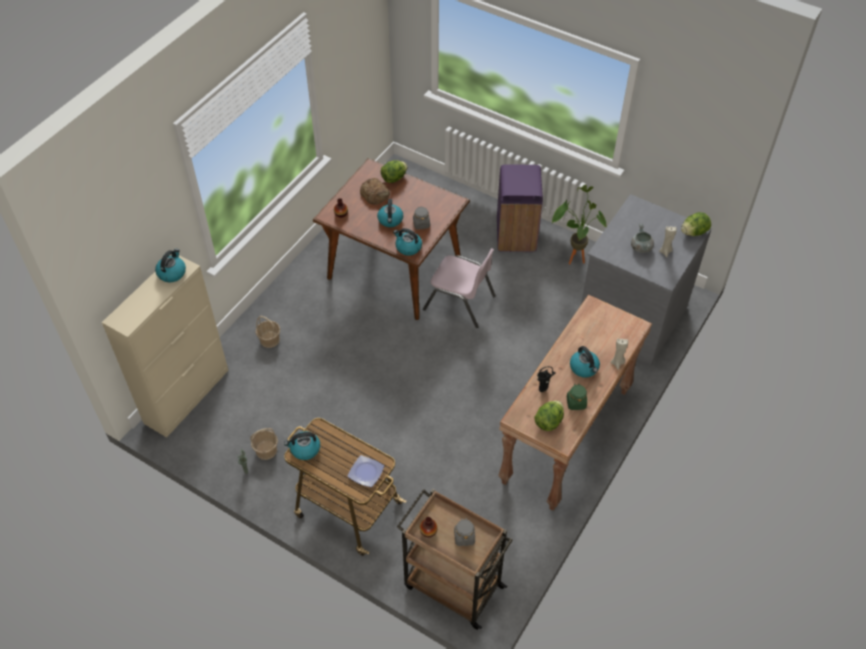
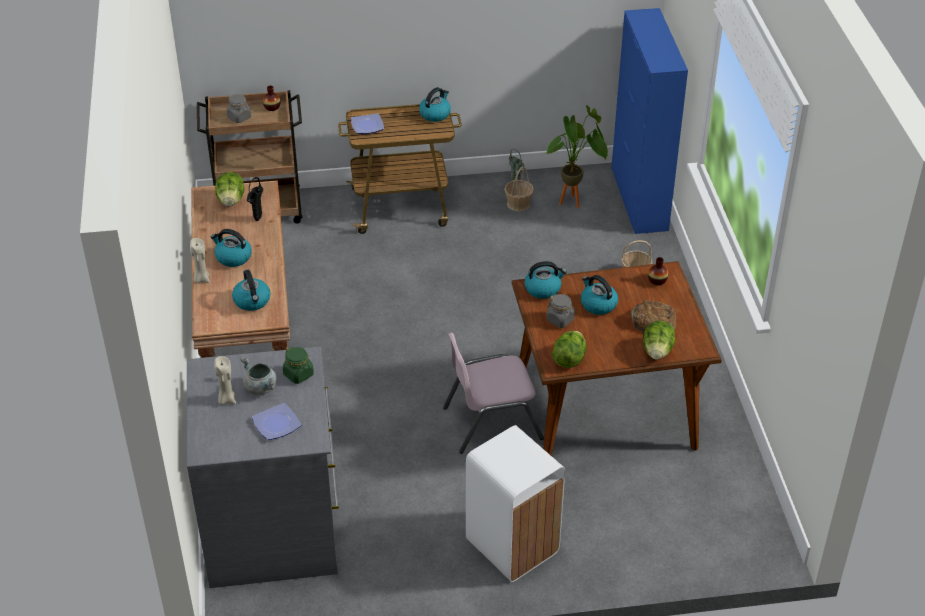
camera: 140 degrees right, 10 degrees down
(172, 272) = (664, 57): kettle -> kettle (252, 301)
(187, 396) = (639, 199): beige cabinet -> blue cabinet
(516, 236) = (512, 547): purple trash can -> white trash can
(572, 258) = (412, 562): potted plant -> potted plant (575, 202)
(576, 403) = (217, 227): green jar -> green jar (298, 374)
(647, 222) = (277, 424): none -> plate
(694, 232) = (206, 445): lettuce -> lettuce (569, 359)

